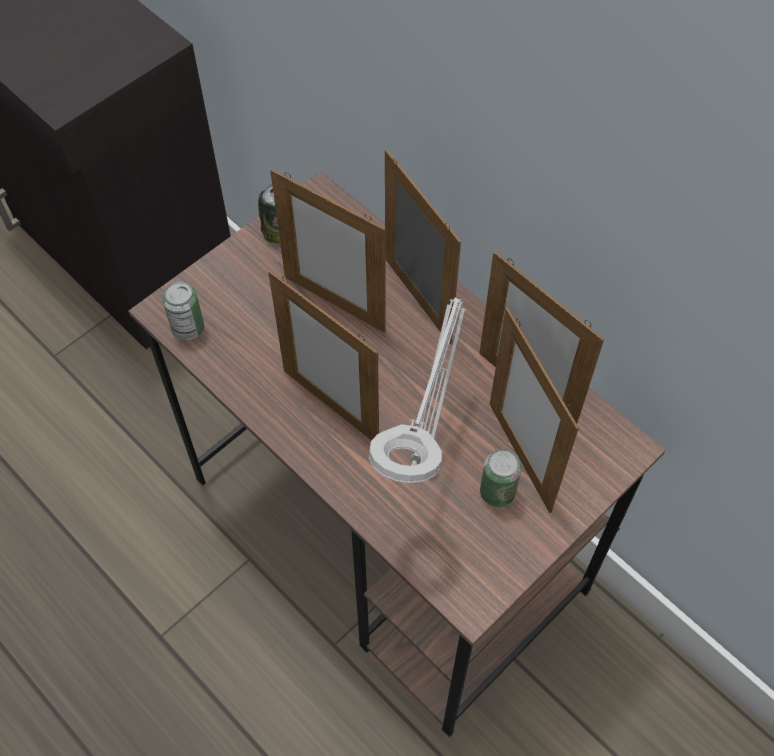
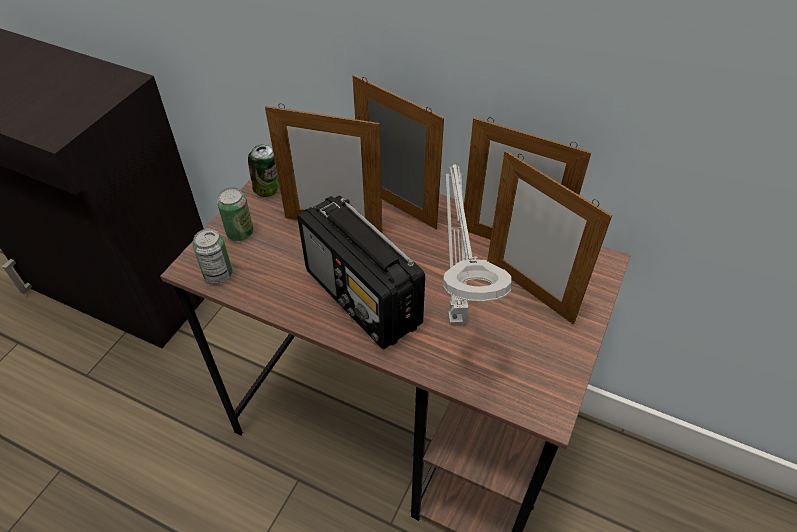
camera: 20 degrees left, 10 degrees down
(330, 406) = (363, 298): picture frame -> radio
(497, 492) = (525, 321): can -> can (240, 233)

